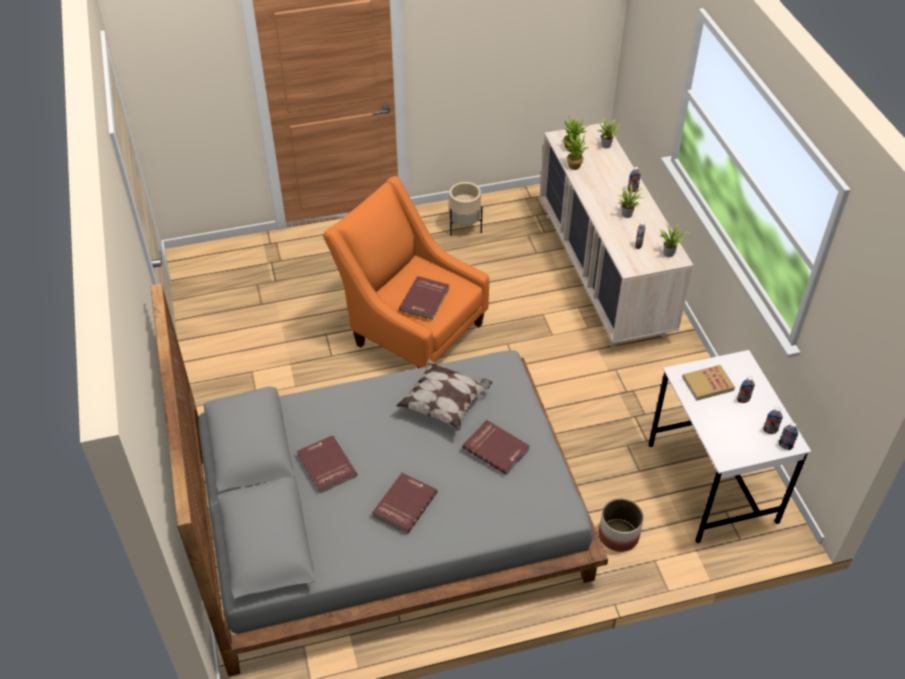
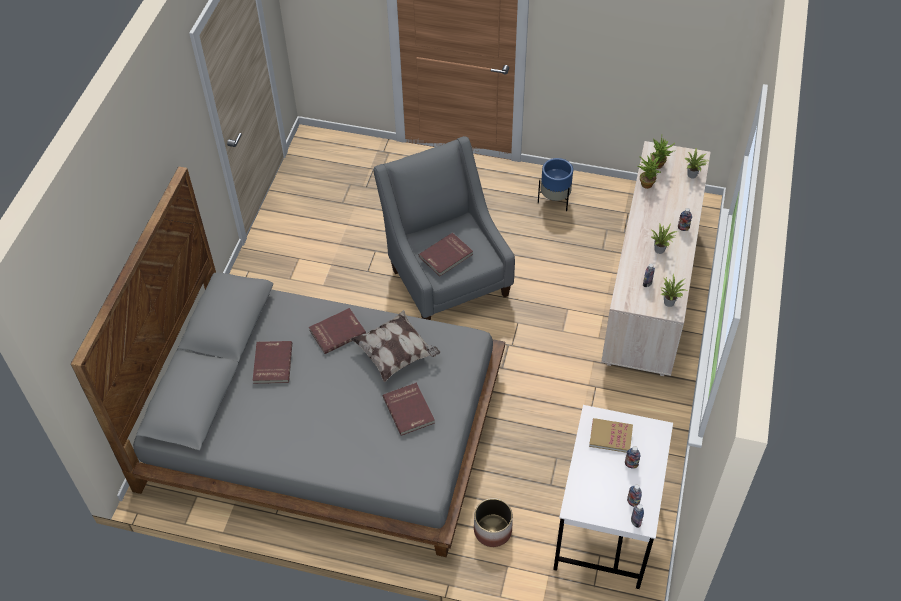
camera: 30 degrees right, 5 degrees up
(404, 504) = (307, 421): red book -> red book (337, 331)
(411, 330) = (446, 276): orange armchair -> grey armchair
(464, 228) = (555, 200): beige planter -> blue planter

